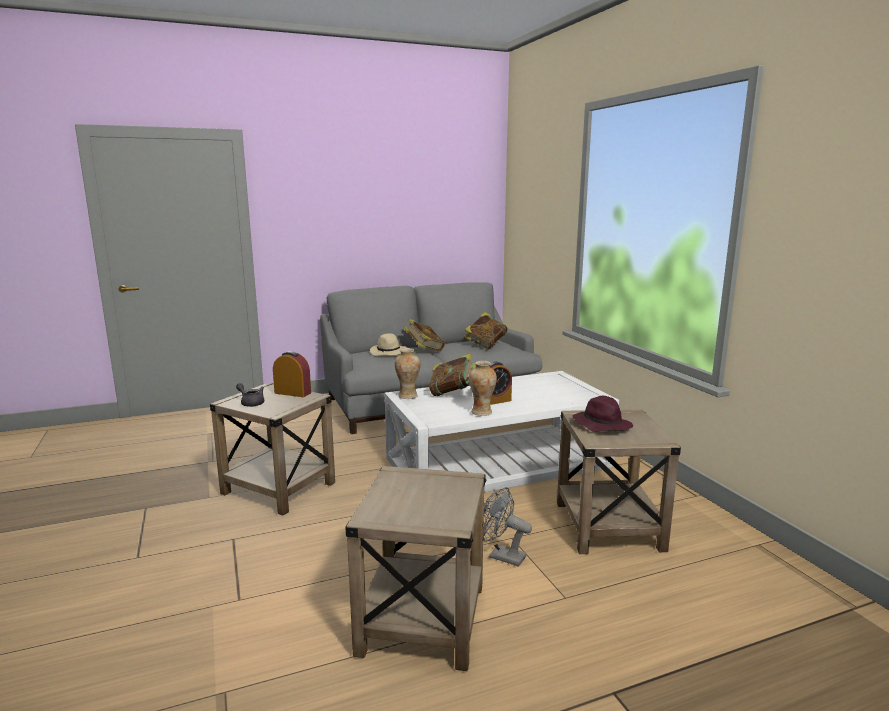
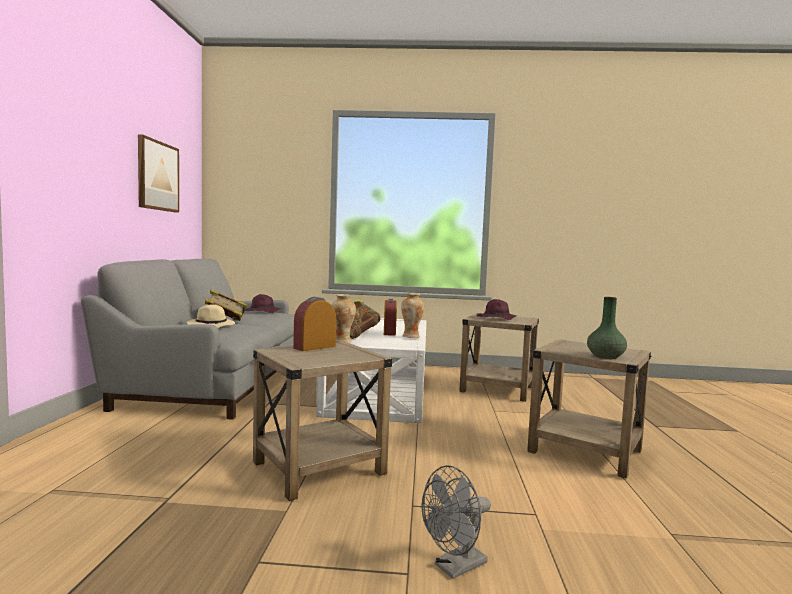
camera: 65 degrees left, 10 degrees down
(251, 403) = (322, 358): grey teapot -> none
(380, 506) = (605, 357): none -> green vase
(424, 207) = (157, 176): none -> picture
(485, 345) = (261, 312): book -> purple hat
(501, 556) = (515, 417): grey fan -> grey fan (455, 568)

